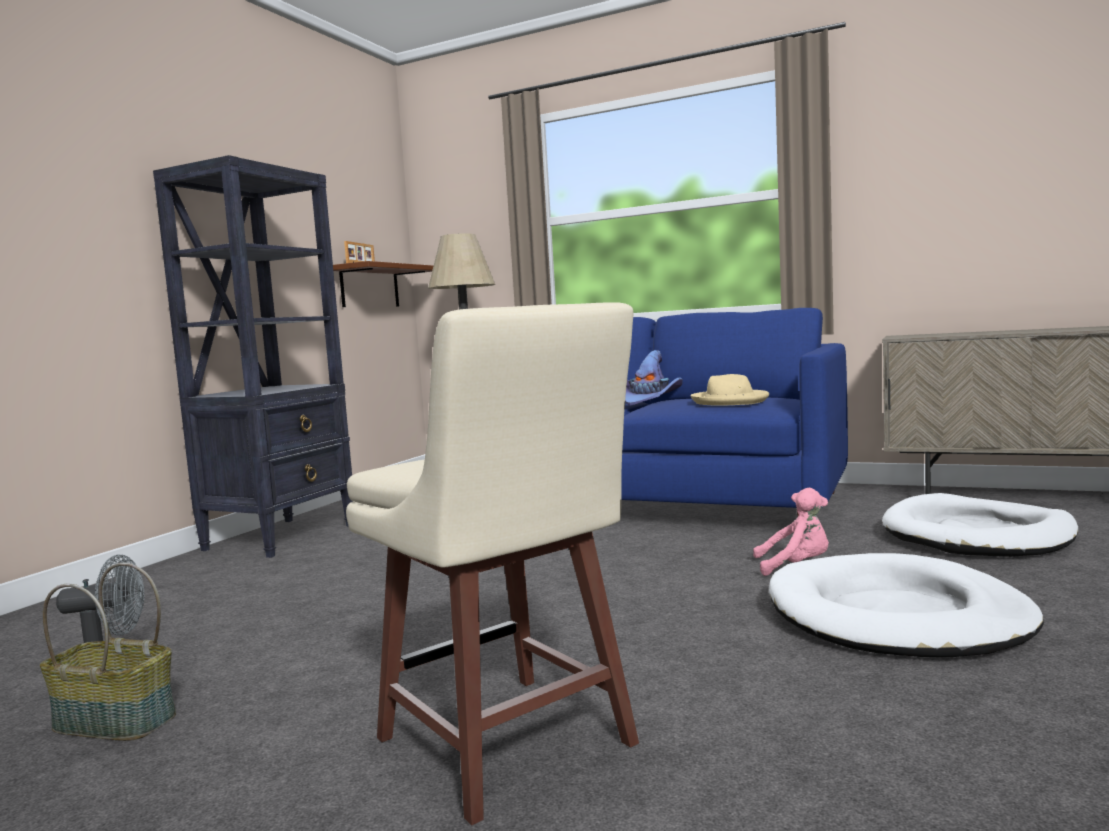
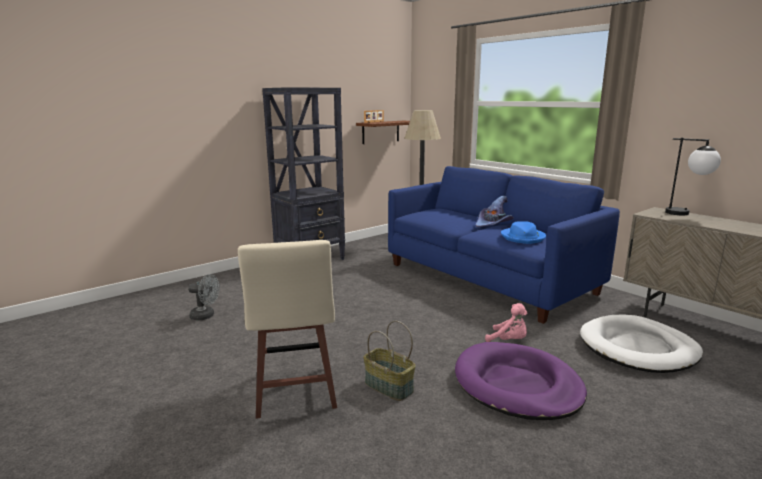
camera: 25 degrees right, 10 degrees up
(112, 723) = (192, 339): basket -> basket (388, 387)
(730, 401) = (523, 237): beige hat -> blue hat
(897, 616) = (517, 385): white dog bed -> purple dog bed
(944, 333) = (687, 214): none -> table lamp

